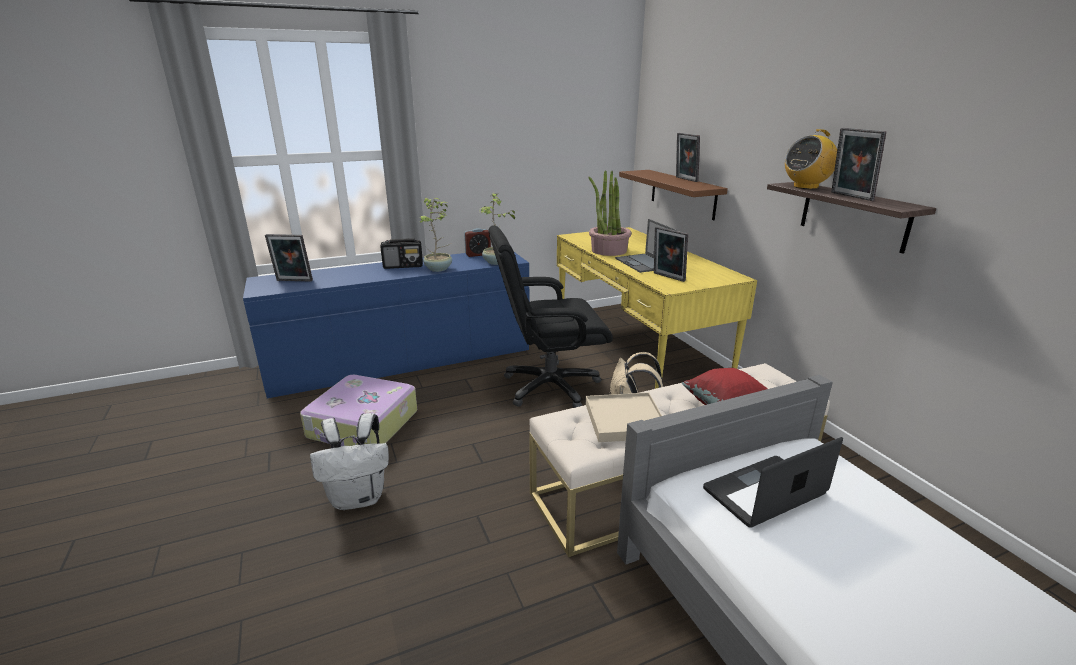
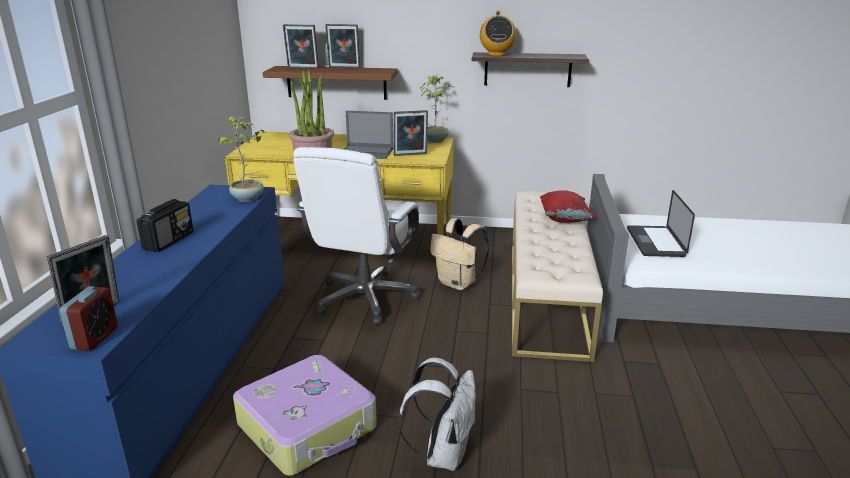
camera: 60 degrees left, 0 degrees up
(439, 269) = (217, 226): potted plant -> potted plant (435, 140)
(478, 254) = (204, 200): alarm clock -> alarm clock (95, 338)
(549, 386) = (365, 298): black office chair -> white office chair
(625, 420) = (556, 251): beige tray -> none
(849, 196) = (538, 56): picture frame -> picture frame (302, 68)

